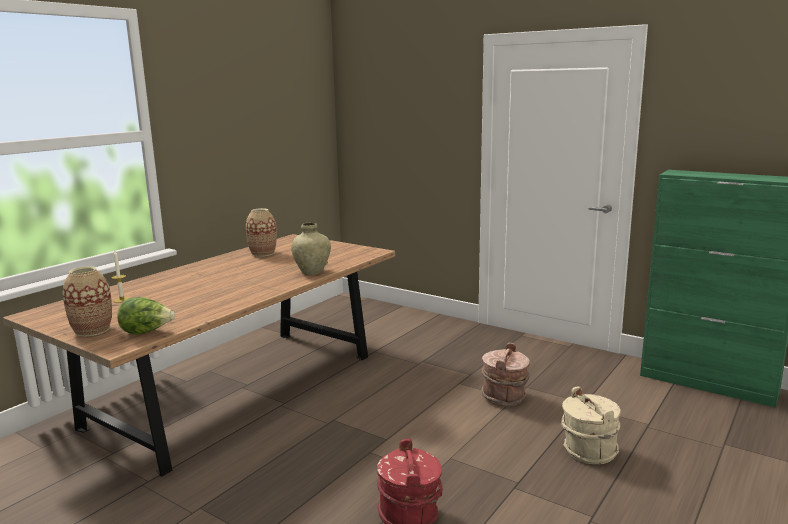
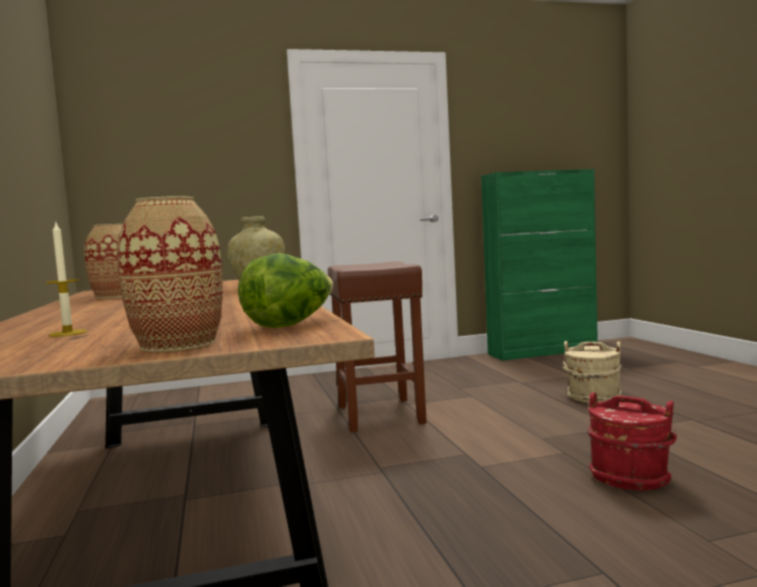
camera: 50 degrees left, 10 degrees down
(424, 383) = (381, 415): none -> brown stool
(504, 397) = (464, 397): brown bucket -> none

